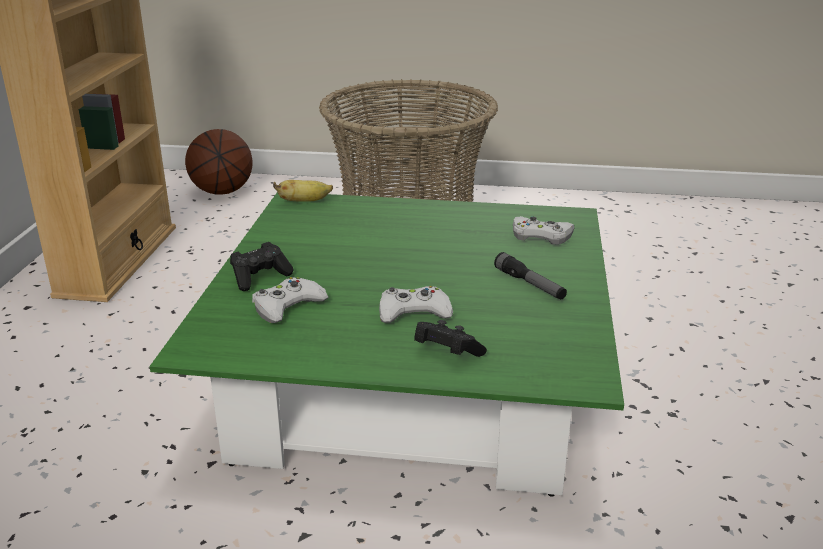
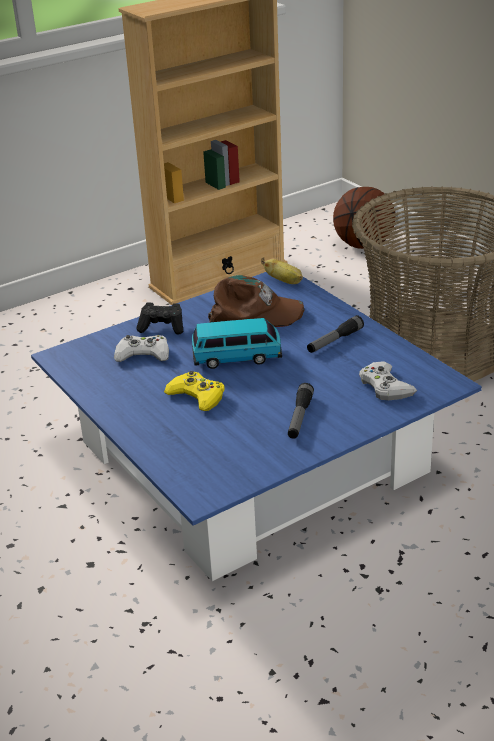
camera: 50 degrees right, 5 degrees up
(328, 232) = (254, 314): none -> brown cap
(384, 268) = (237, 357): none -> toy car
(409, 383) = (249, 457): green coffee table -> blue coffee table
(414, 312) = (197, 396): white game controller -> yellow game controller
(438, 224) = (334, 341): none -> flashlight
(446, 353) = (164, 431): black game controller -> none

